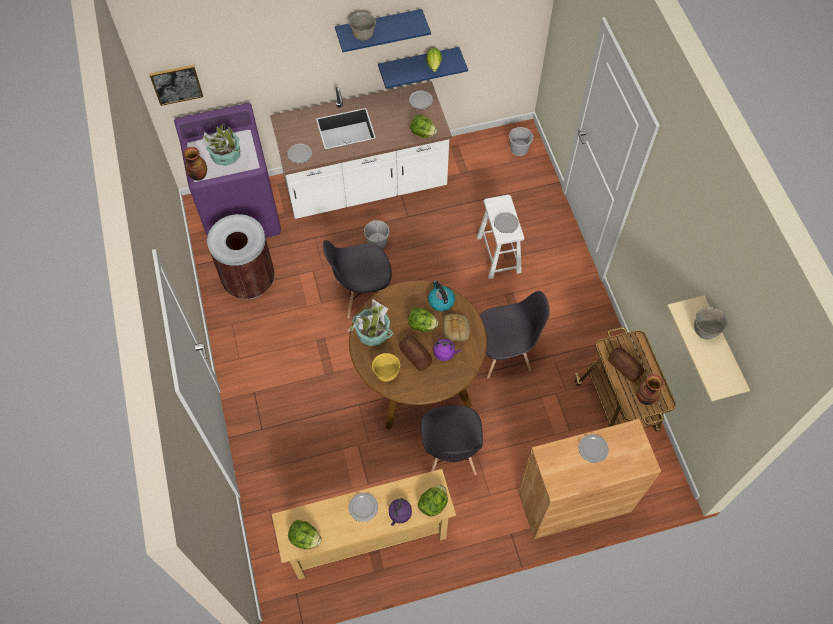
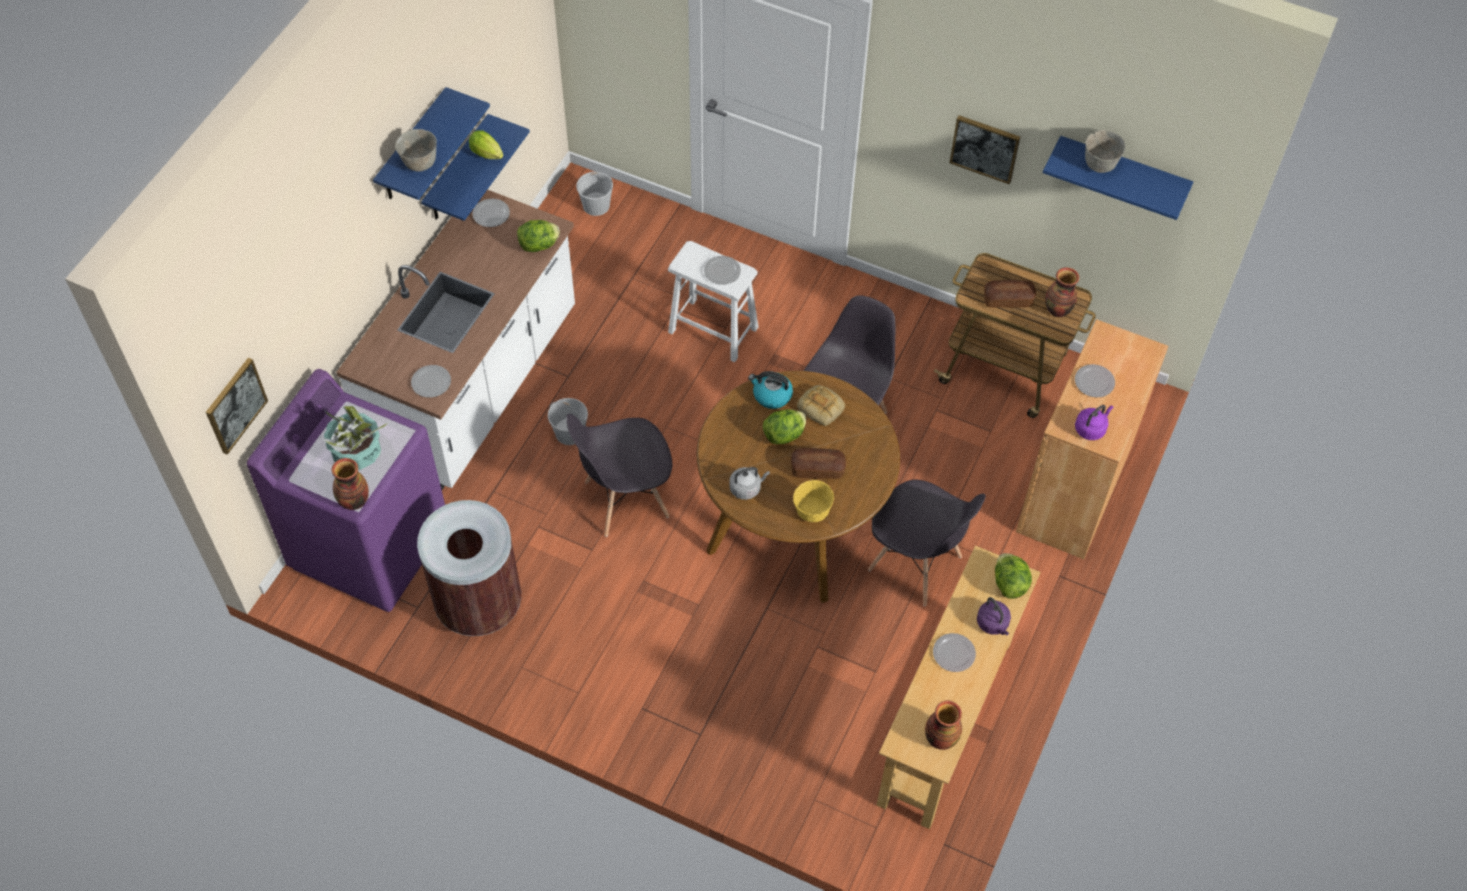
camera: 50 degrees left, 5 degrees down
(305, 538) = (940, 738): lettuce -> vase
(362, 294) = (625, 500): grey chair -> grey chair turned 45 degrees clockwise
(373, 333) = (747, 488): potted plant -> grey kettle
(445, 353) = (841, 439): purple kettle -> purple kettle (1091, 429)
(672, 269) = (985, 148): none -> picture
(721, 349) = (1122, 173): beige shelf -> blue shelf

